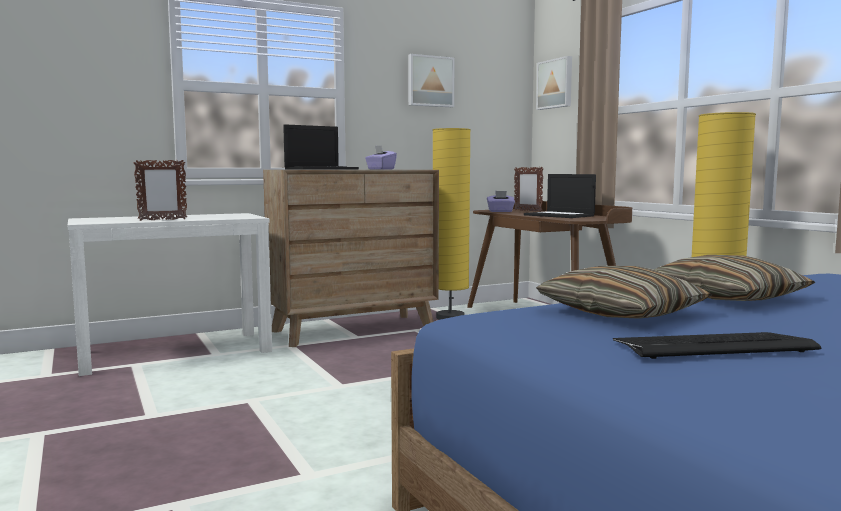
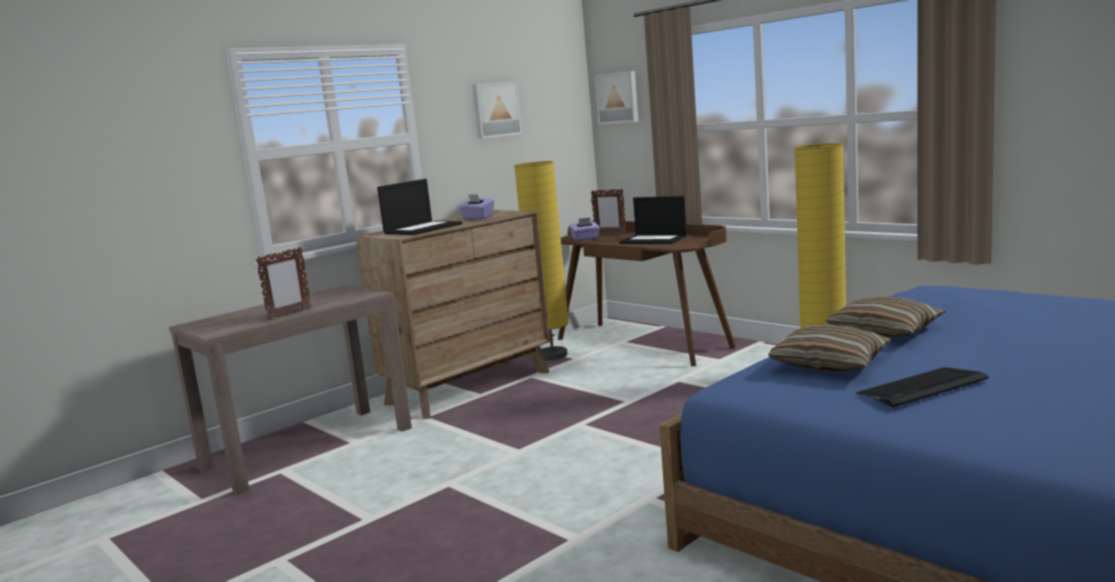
camera: 15 degrees left, 5 degrees up
(176, 352) = (309, 447): white console table -> brown console table

